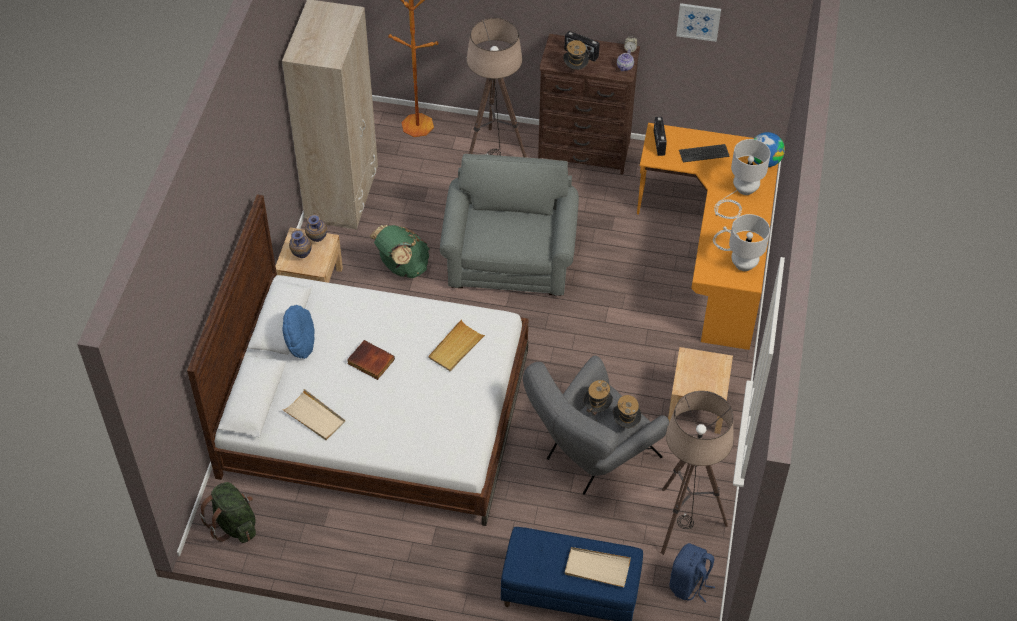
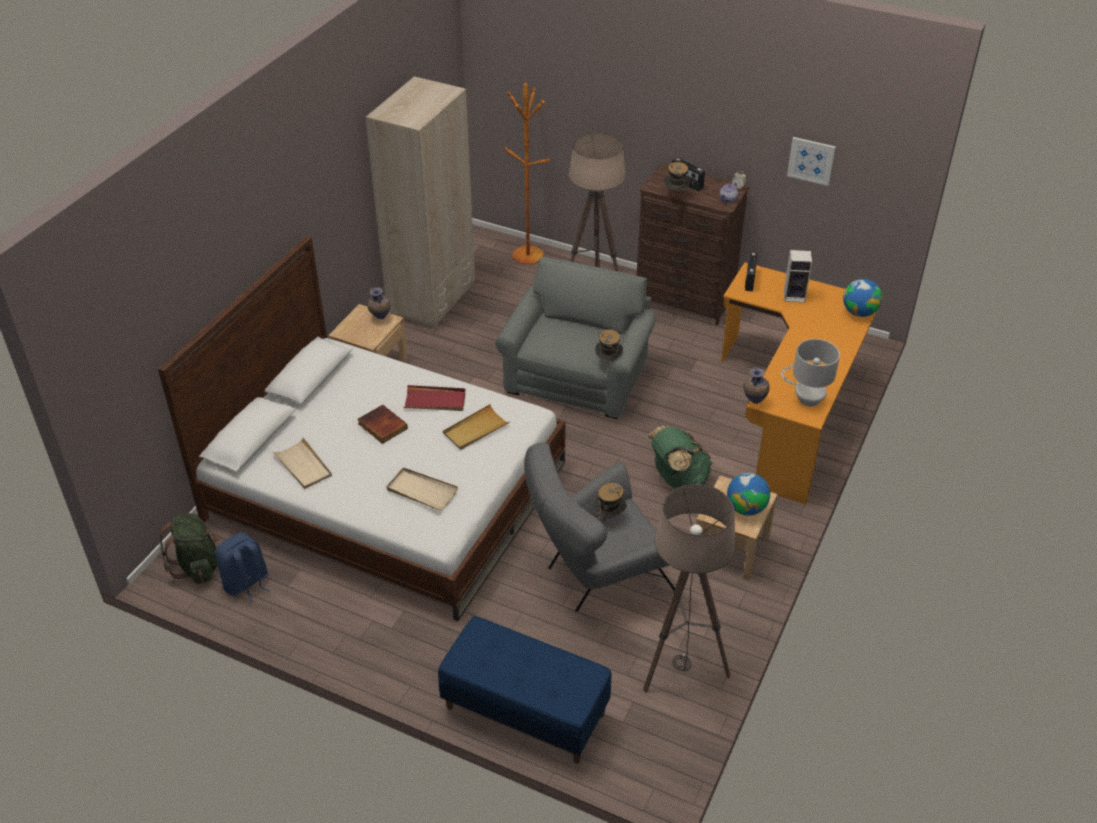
camera: 15 degrees right, 10 degrees down
(301, 256) = (359, 329): vase -> vase (753, 402)
(301, 345) = (319, 400): blue pillow -> none
(402, 266) = (466, 367): green backpack -> green backpack (677, 479)
(408, 325) = (435, 401): none -> red tray
(597, 568) = (550, 678): beige tray -> beige tray (421, 491)
(626, 423) = (635, 538): hat -> hat (608, 362)
(689, 584) = (665, 731): blue backpack -> blue backpack (246, 583)
(704, 153) = (795, 296): keyboard -> speaker
(710, 375) = (746, 508): none -> globe
(738, 196) = (821, 338): white table lamp -> none

